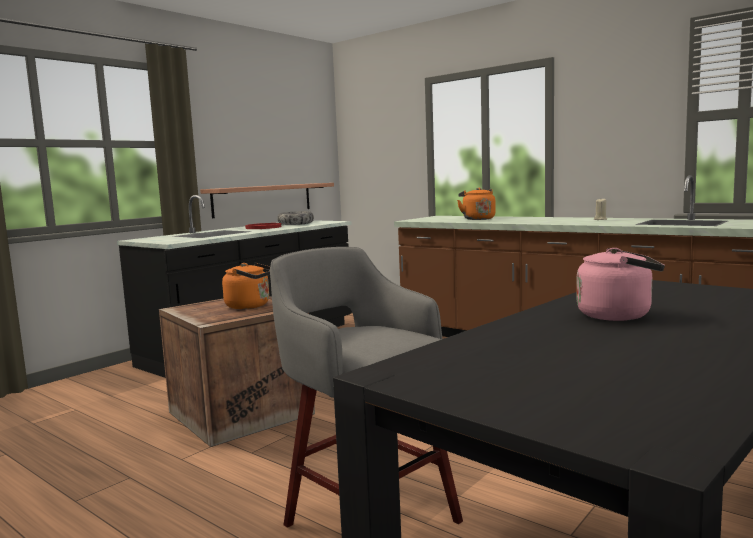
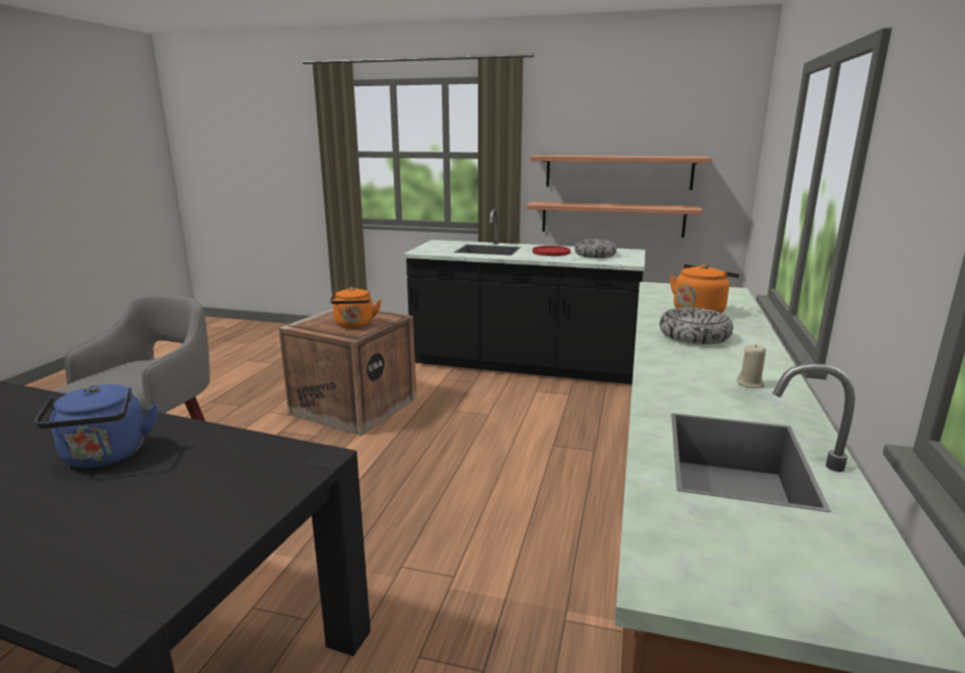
camera: 65 degrees right, 10 degrees up
(262, 158) = (618, 172): none -> shelf
(523, 220) = (694, 336): none -> bowl
(618, 315) = (105, 457): pink kettle -> blue kettle

